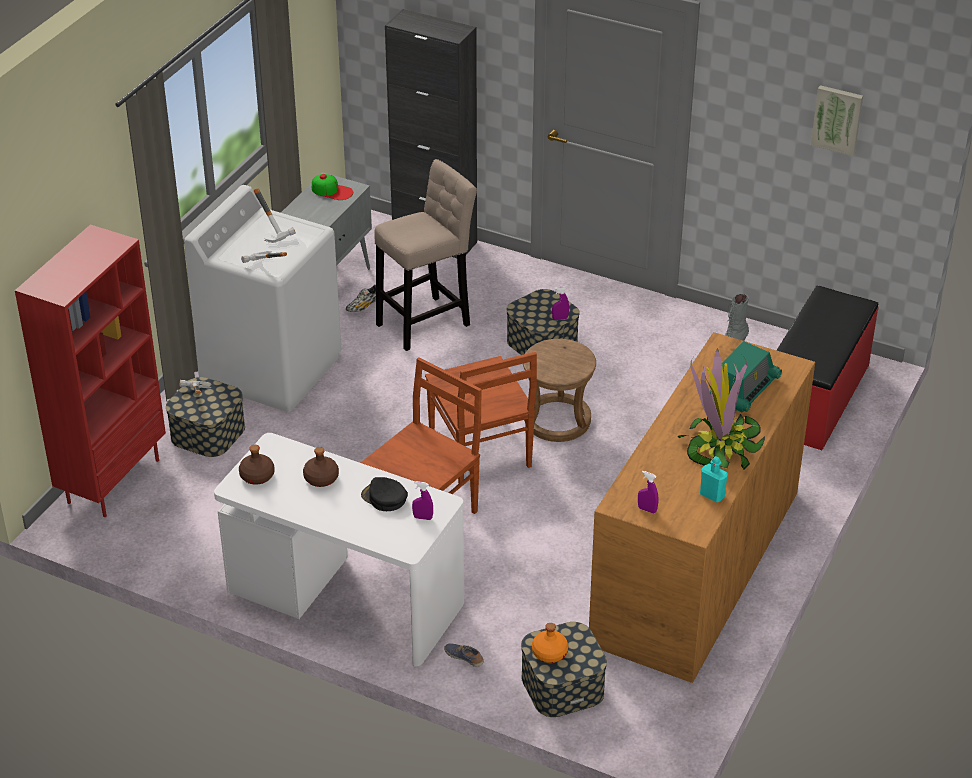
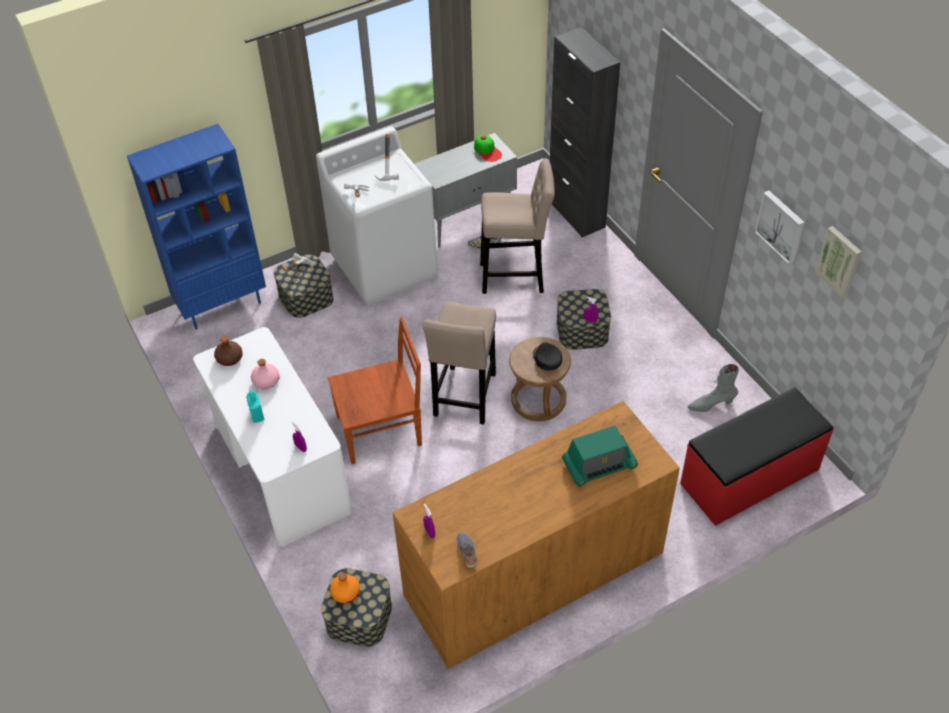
camera: 35 degrees right, 10 degrees up
(113, 480) = (222, 304): red bookcase -> blue bookcase
(321, 478) = (265, 381): brown bottle -> pink bottle
(384, 498) = (291, 418): black cap -> black cap (547, 358)
(464, 658) = (315, 557): shoe -> shoe (467, 552)
(480, 451) = (464, 398): brown chair -> beige stool
(712, 495) = (488, 546): turquoise bottle -> turquoise bottle (257, 415)
(720, 447) = (533, 506): potted plant -> none
(751, 116) = (781, 226): none -> picture

